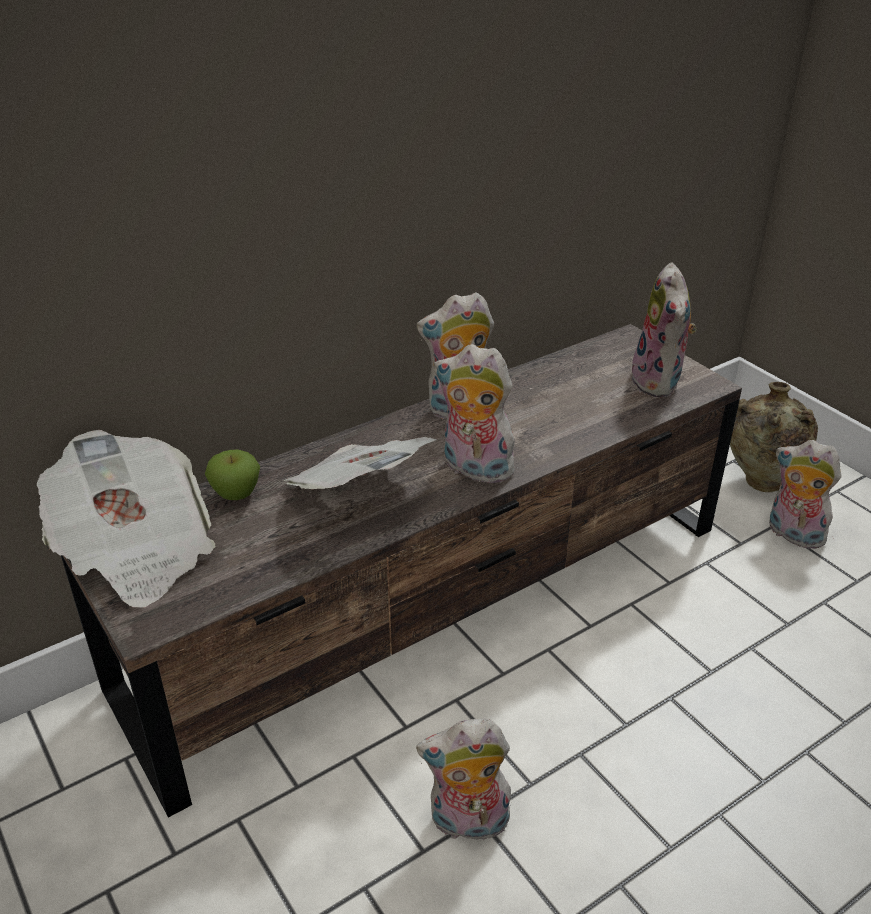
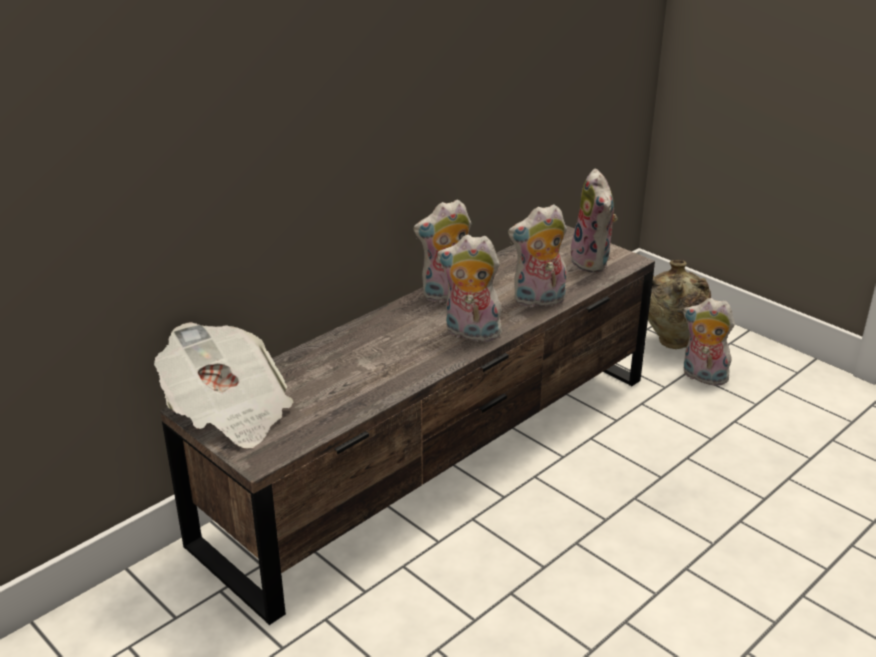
camera: 10 degrees left, 5 degrees down
(236, 494) = (292, 368): apple -> none
(359, 493) = (388, 358): newspaper -> none
(467, 823) = (503, 598): plush toy -> plush toy (538, 301)

